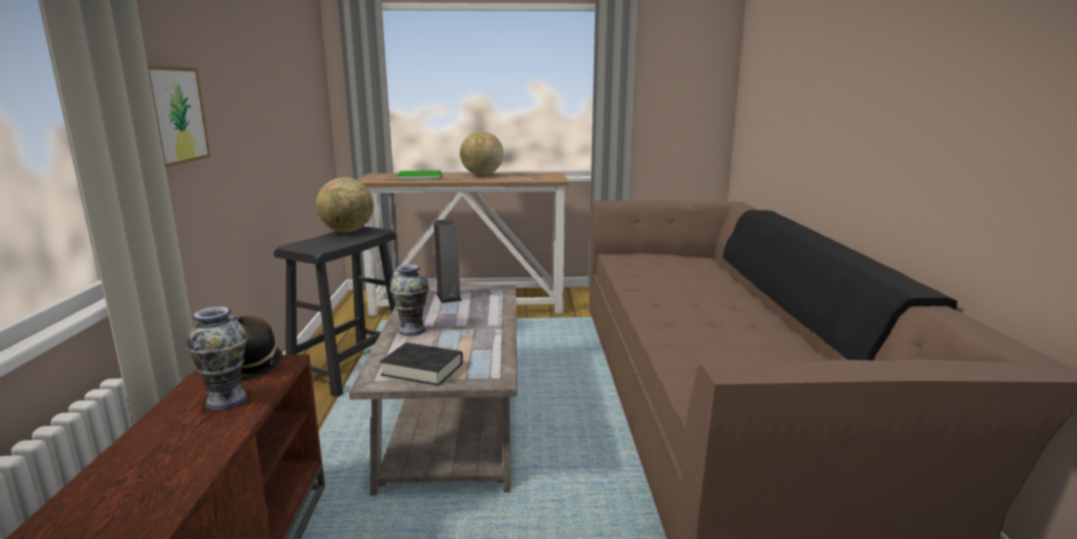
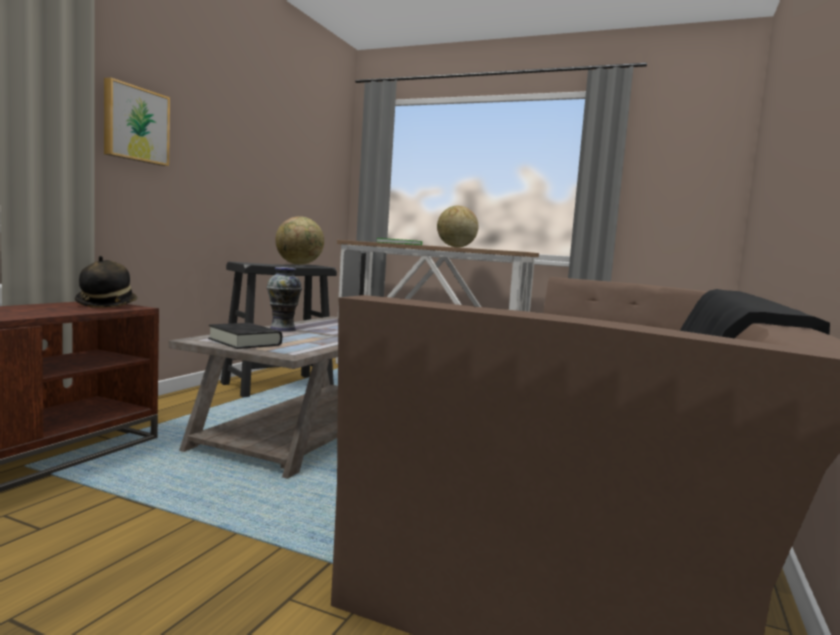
camera: 25 degrees right, 10 degrees down
(226, 400) = (56, 309): vase -> none

